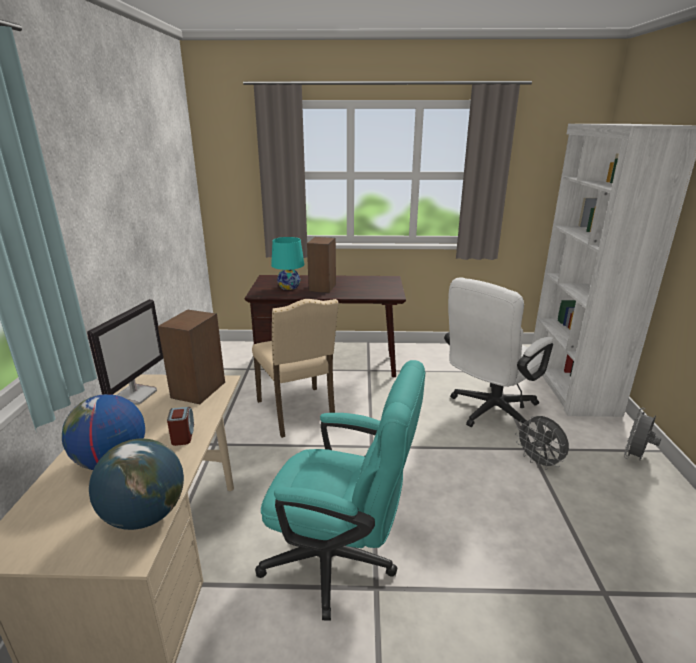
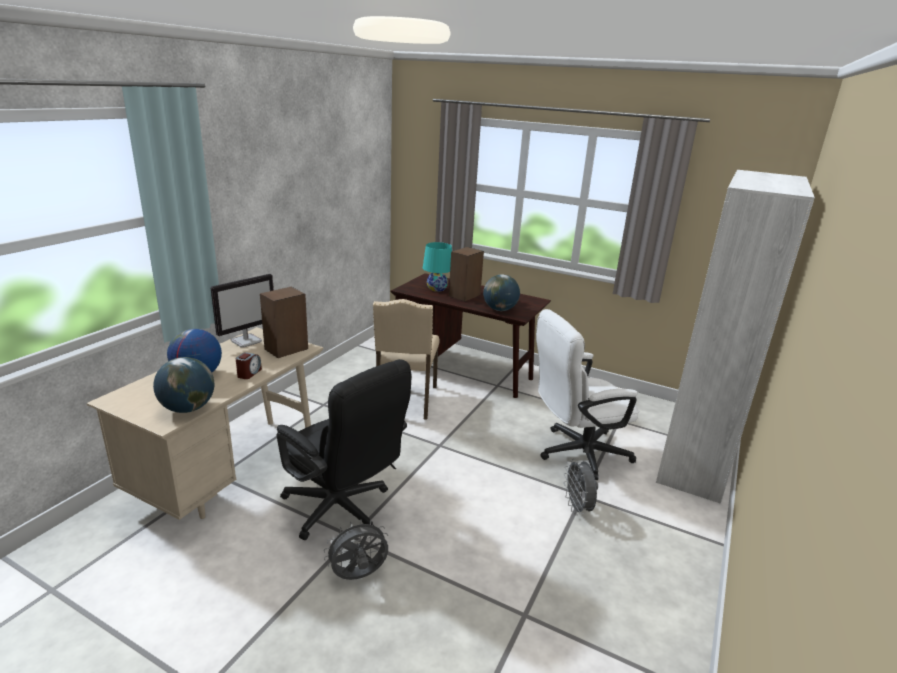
camera: 25 degrees right, 0 degrees up
(340, 561) = (343, 511): turquoise office chair -> black office chair
(370, 293) = (500, 309): none -> globe
(635, 457) = (686, 540): grey fan -> grey fan (358, 576)

